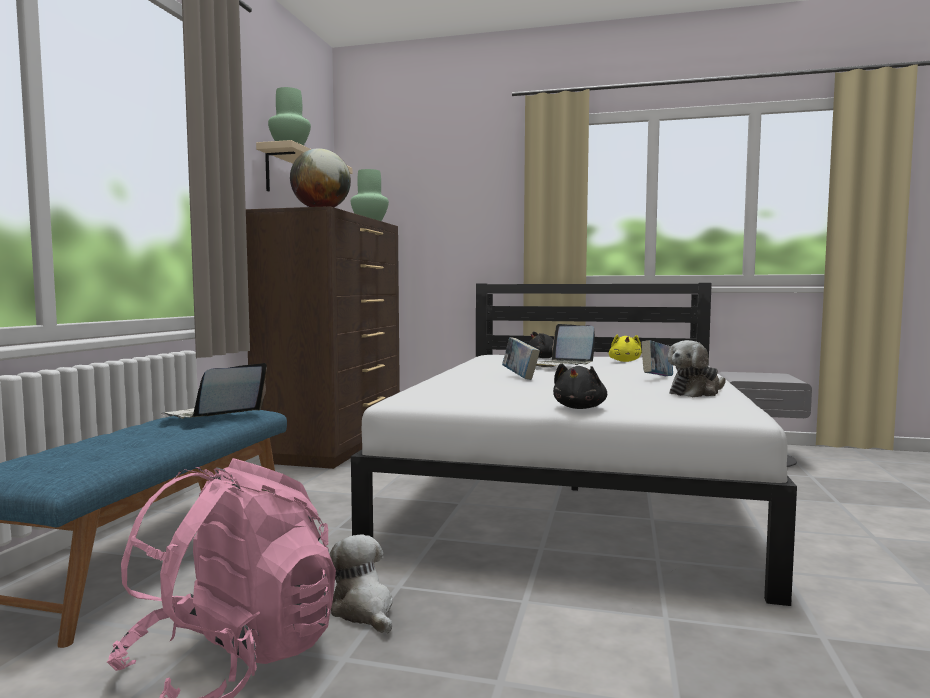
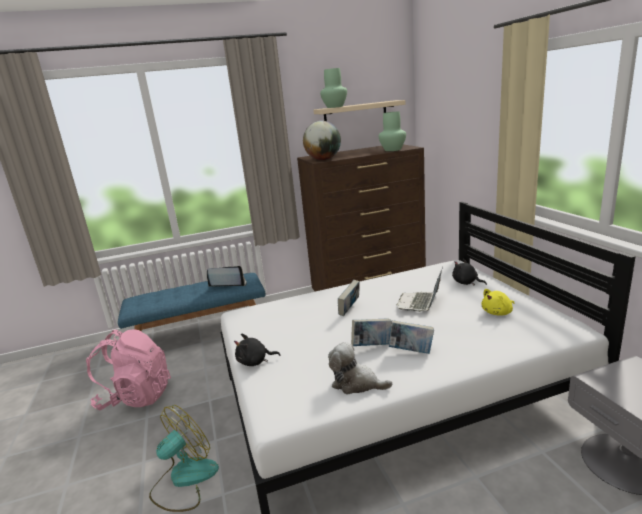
camera: 60 degrees right, 15 degrees up
(364, 610) = (184, 402): plush toy -> none
(601, 645) = (184, 480): none -> fan
(625, 382) = (372, 346): none -> book

